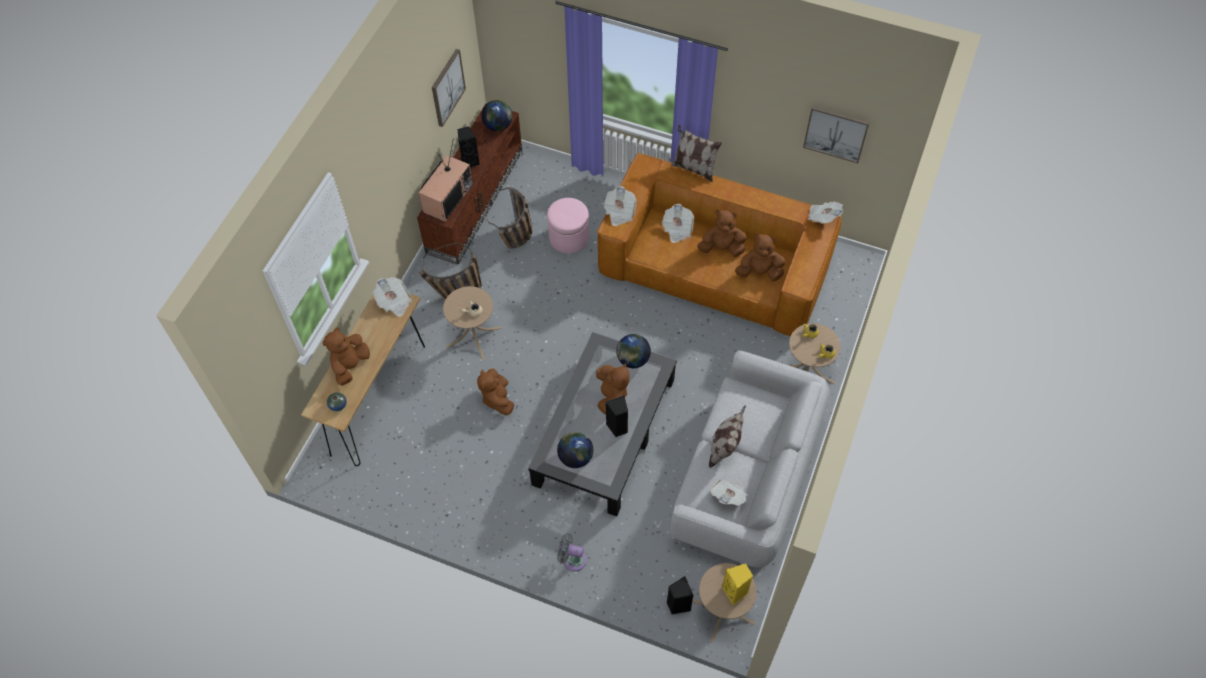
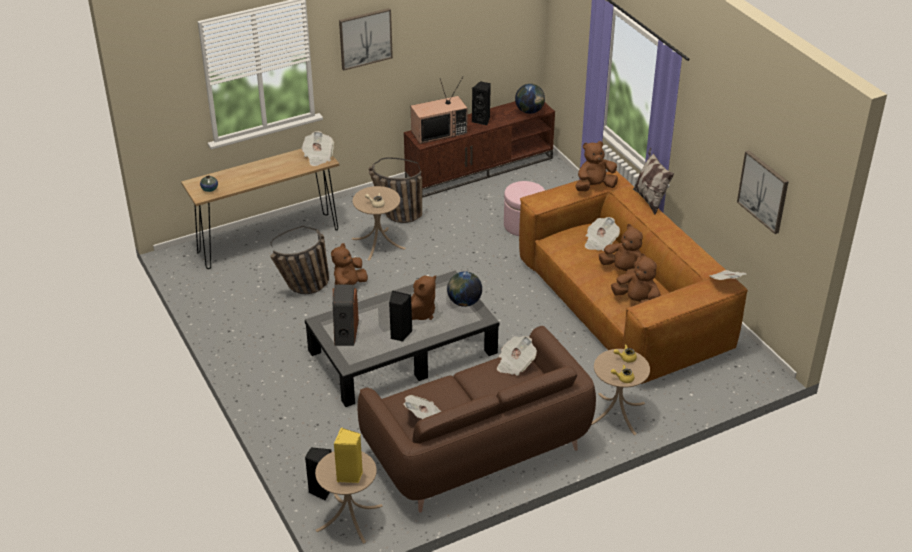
camera: 40 degrees right, 20 degrees down
(350, 365) = (245, 173): brown plush toy -> brown plush toy (594, 187)
(447, 87) = (486, 38): picture -> picture (365, 38)
(516, 241) = (480, 206): basket -> basket (304, 289)
(572, 559) = (280, 411): grey fan -> none
(575, 457) = (345, 332): globe -> speaker
(619, 212) = (553, 195): newspaper -> newspaper (515, 364)
(724, 447) = (461, 387): pillow -> none
(746, 478) = (477, 448): grey sofa -> brown sofa

